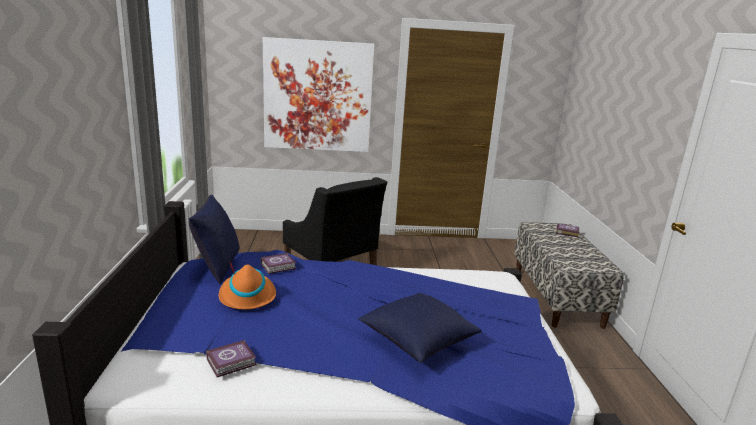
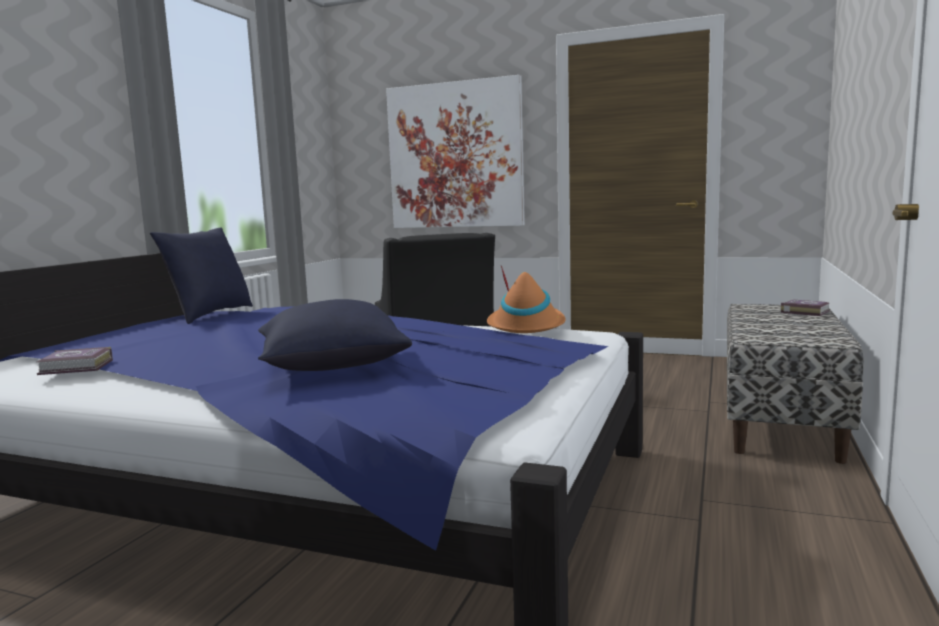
camera: 25 degrees right, 10 degrees down
(247, 295) = (195, 328): orange hat -> orange hat (526, 325)
(279, 266) = (277, 313): book -> none

